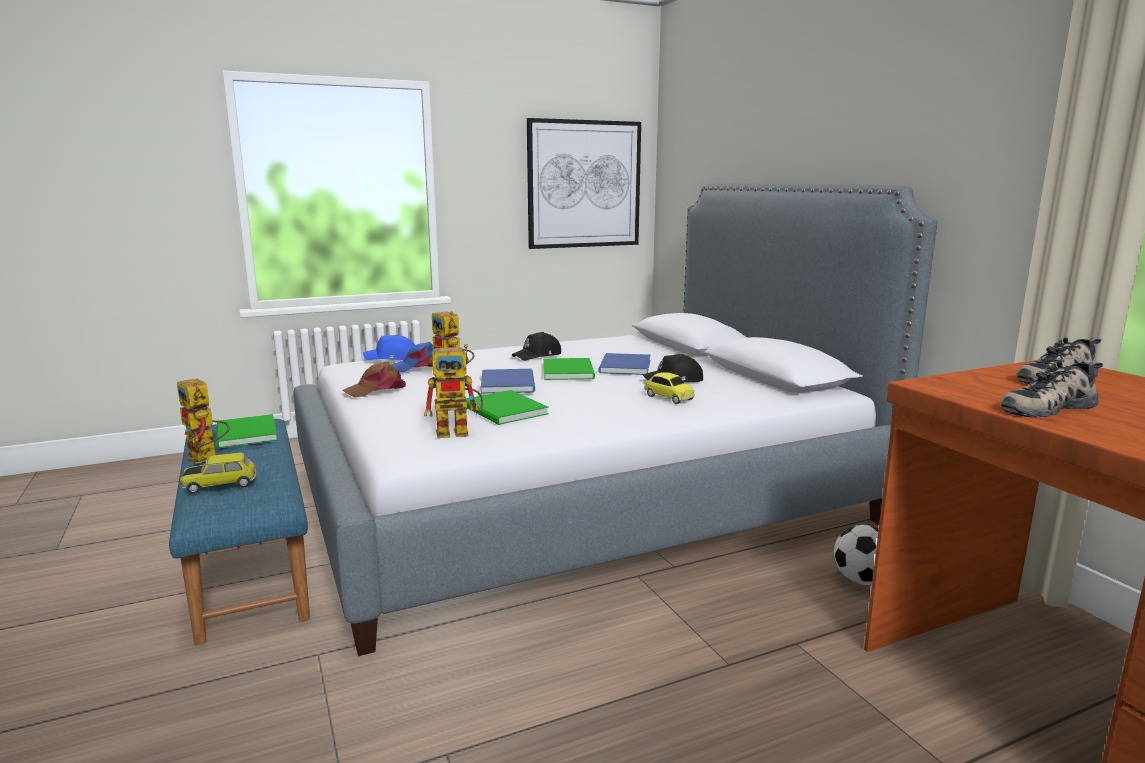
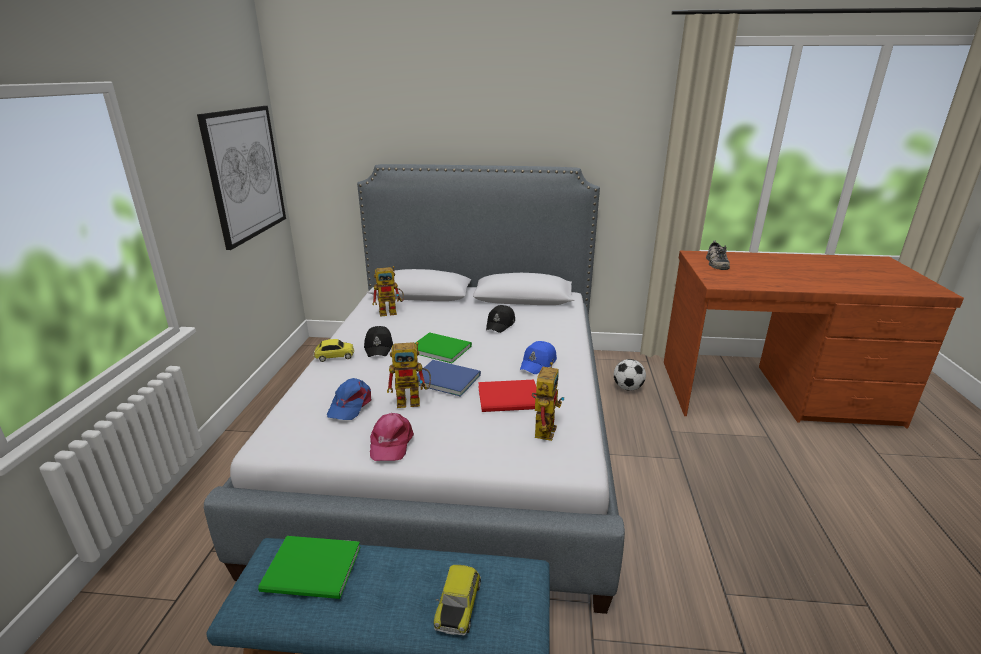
camera: 60 degrees left, 10 degrees up
(207, 458) = (367, 611): toy robot -> toy robot (392, 312)
(376, 390) = (390, 443): brown cap -> pink cap
(392, 358) = (293, 412): blue cap -> blue cap (538, 363)
(504, 411) = (511, 398): green book -> red book
(623, 367) = (451, 328): blue book -> none
(668, 397) = (535, 337): toy car -> toy car (334, 356)
(1046, 407) = (760, 280): shoe -> none

